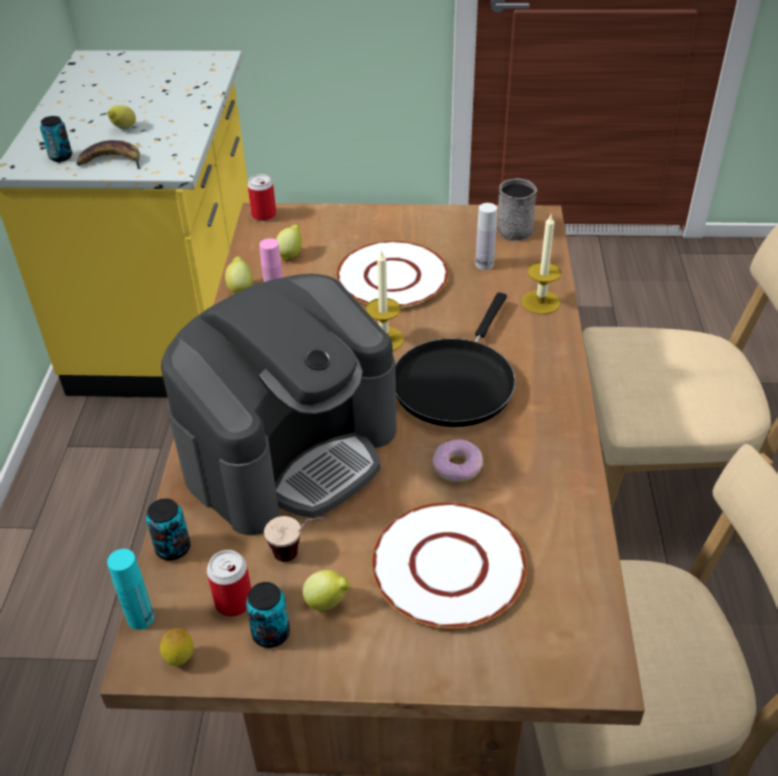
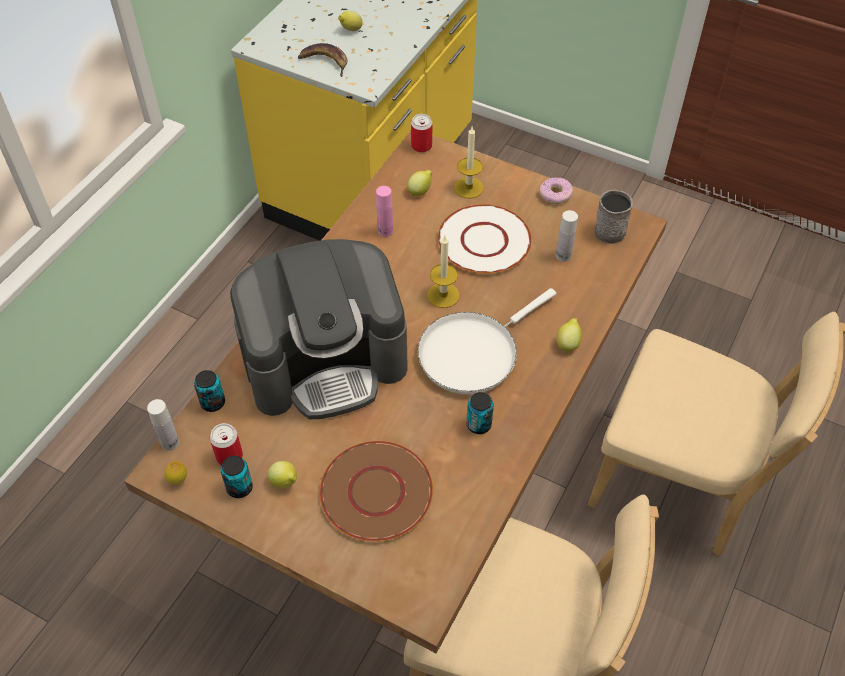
camera: 25 degrees right, 10 degrees up
(61, 157) = (291, 45): can -> can (479, 424)
(140, 618) = (170, 442): turquoise bottle -> white bottle
(240, 288) = (366, 210): lemon -> lemon (568, 343)
(300, 553) = (288, 441): cup -> none
(448, 567) = (375, 492): white plate -> brown plate
(456, 382) = (473, 352): black frying pan -> white frying pan
(457, 467) = (429, 421): donut -> donut (555, 195)
(540, 302) = (584, 308): candle -> candle (468, 187)

